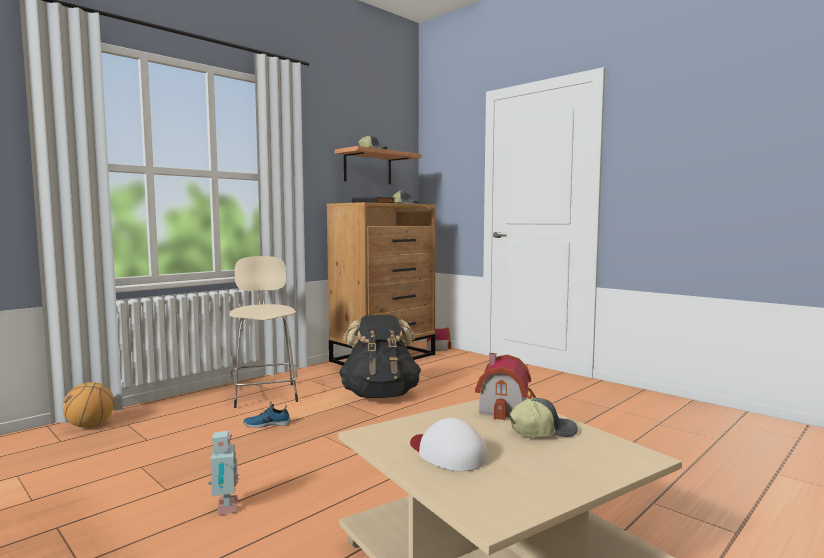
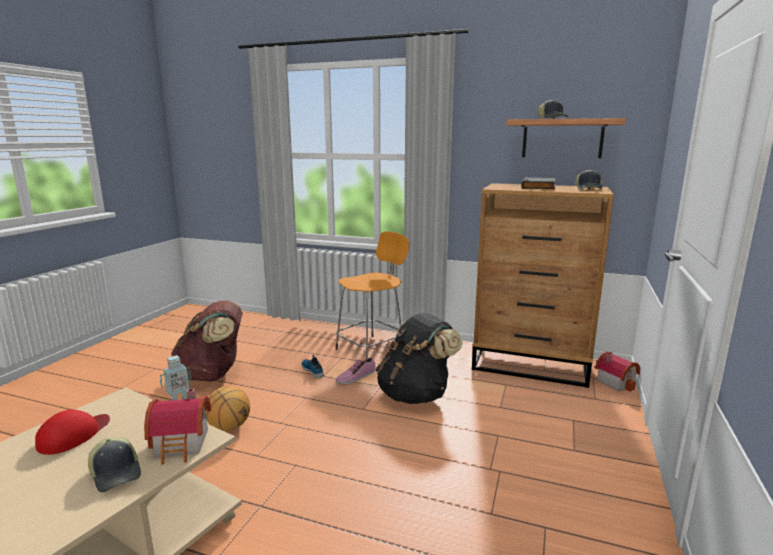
camera: 65 degrees right, 10 degrees up
(90, 426) = (278, 324): basketball -> basketball (229, 427)
(174, 480) = (213, 374): none -> brown backpack
(265, 394) = (372, 349): beige stool -> orange stool
(313, 409) = (356, 376): none -> shoe
(447, 453) = (74, 435): white cap -> red cap

